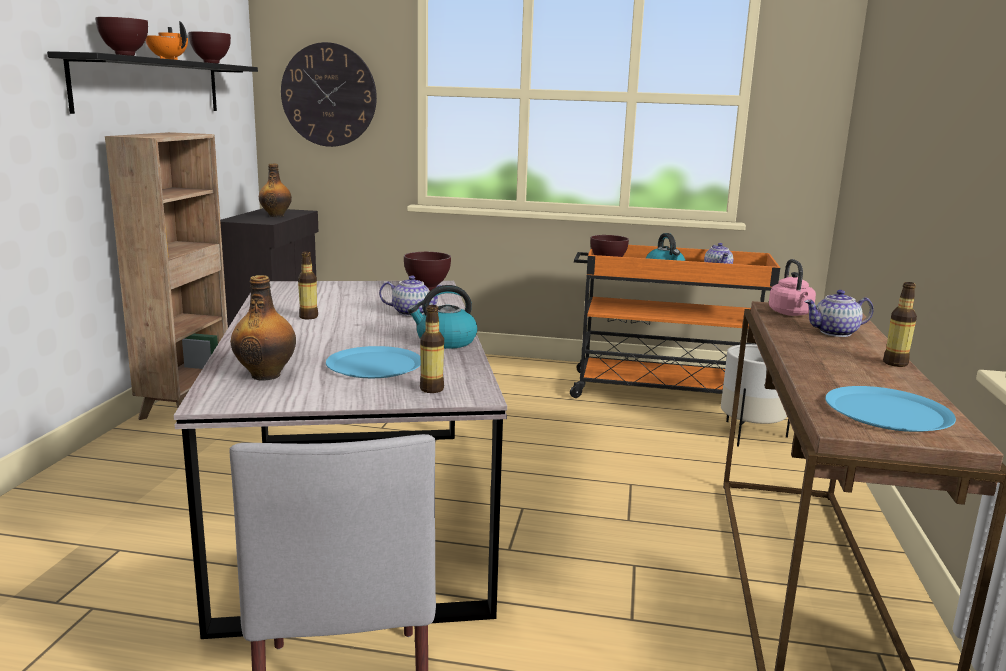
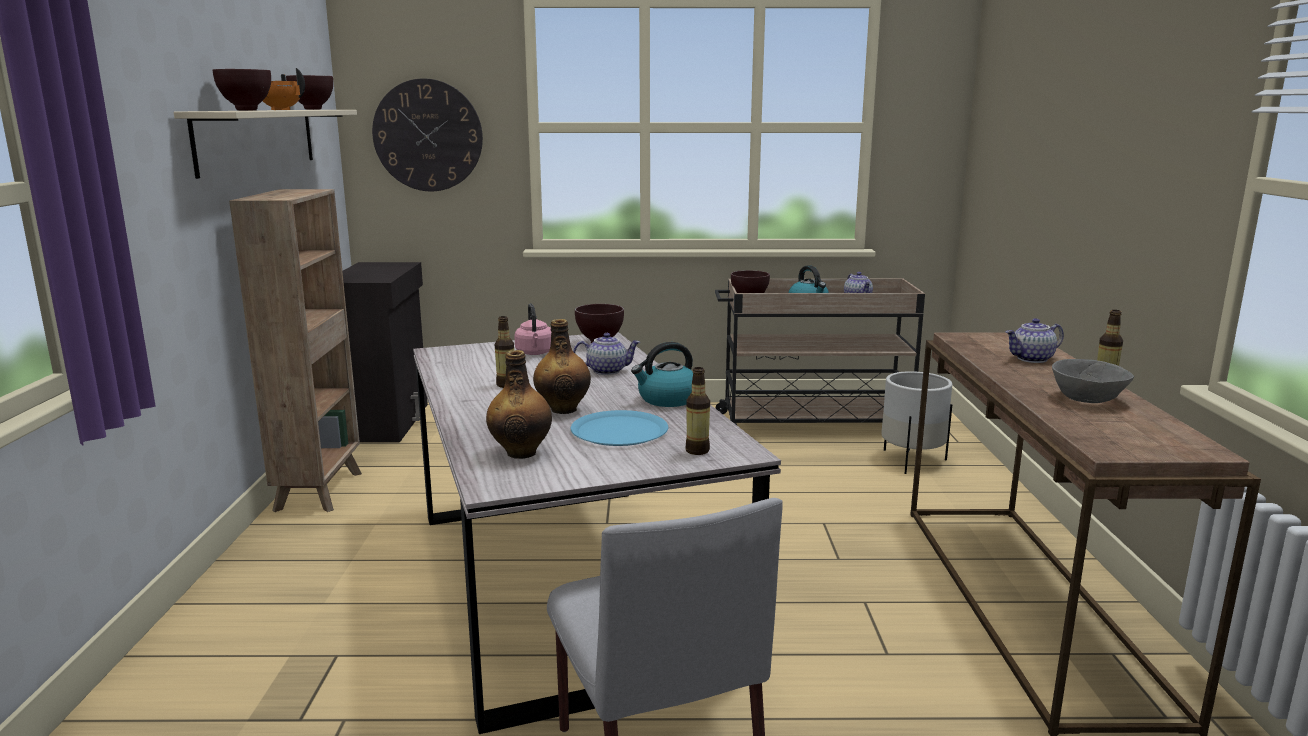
camera: 10 degrees left, 0 degrees up
(150, 86) = (258, 139): black shelf -> beige shelf
(276, 216) = (383, 271): bottle -> bottle (563, 409)
(665, 392) = (812, 426): orange cart -> beige cart
(791, 314) = (979, 343): pink kettle -> pink kettle (535, 353)
(862, 375) = (1086, 399): none -> grey bowl
(887, 411) = (1132, 432): blue plate -> none

